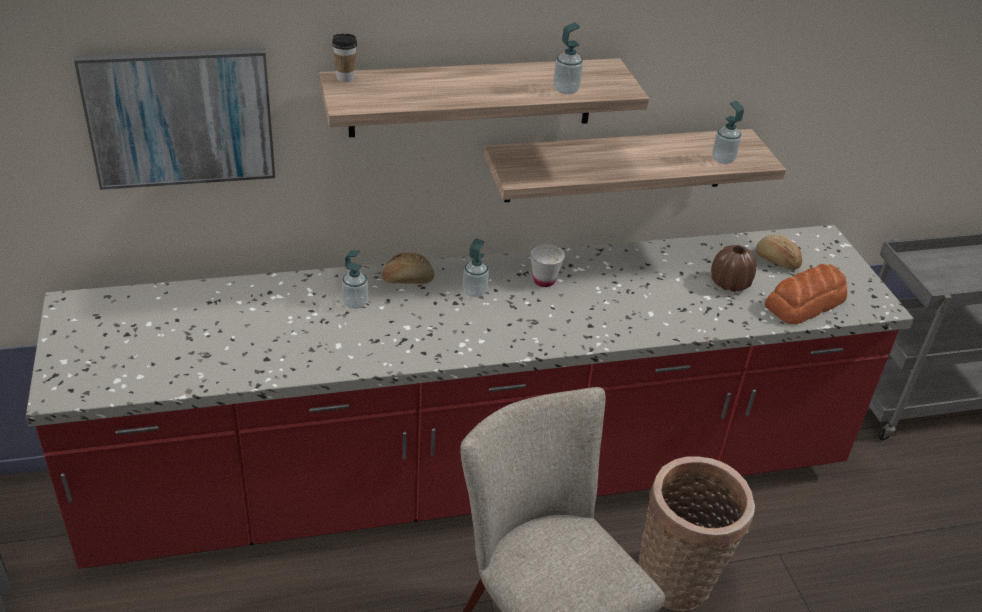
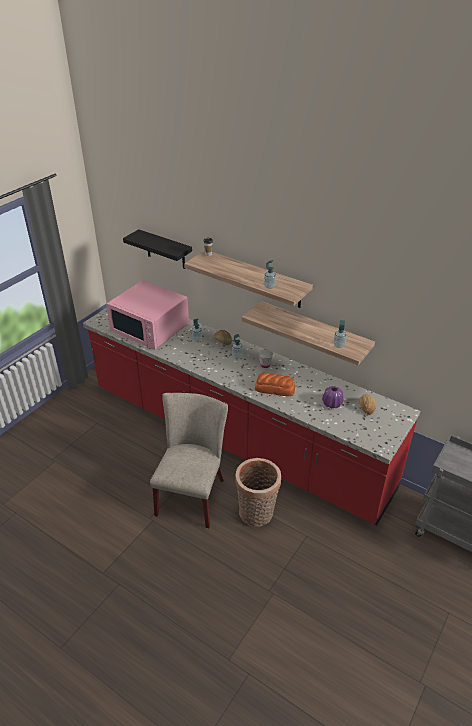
camera: 50 degrees right, 0 degrees up
(180, 117) = (165, 250): picture -> black shelf
(221, 335) = (150, 328): none -> pink microwave
(730, 283) = (332, 404): brown vase -> purple vase
(806, 303) = (351, 427): bread -> bread (275, 389)

